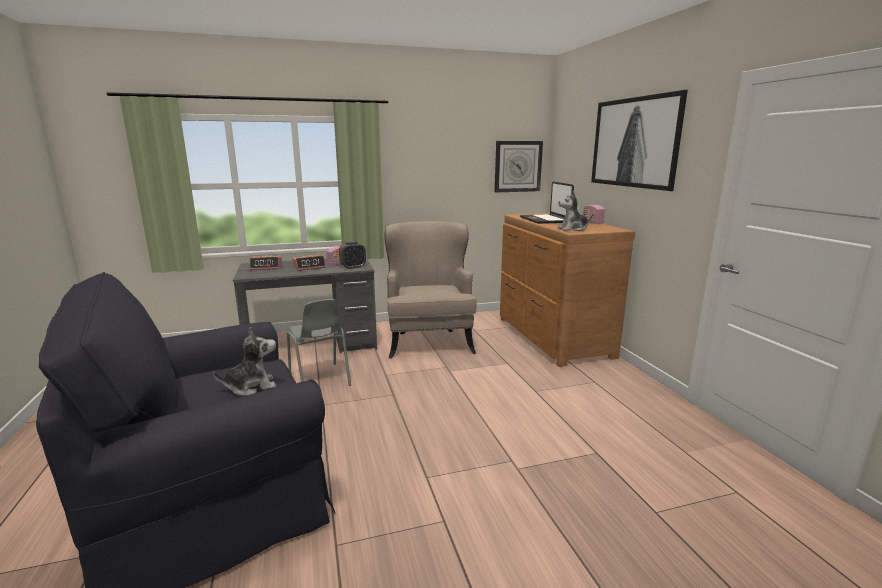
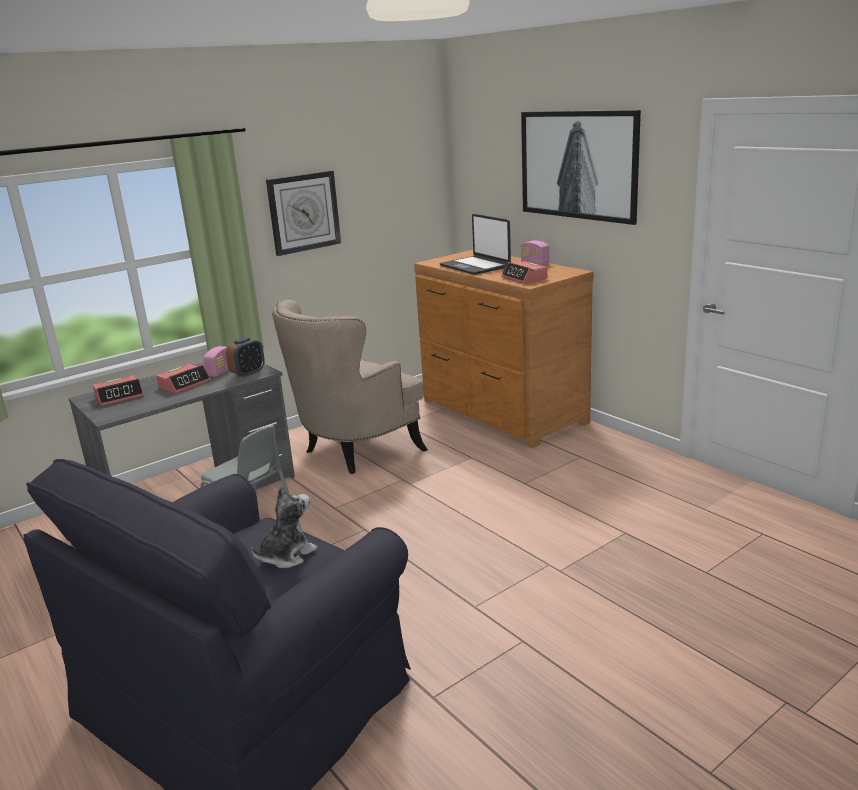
camera: 20 degrees left, 5 degrees up
(429, 341) = (354, 451): beige armchair -> beige armchair turned 105 degrees counterclockwise
(518, 166) = (414, 193): wall clock -> wall clock (303, 212)
(573, 229) = (524, 278): plush toy -> alarm clock

